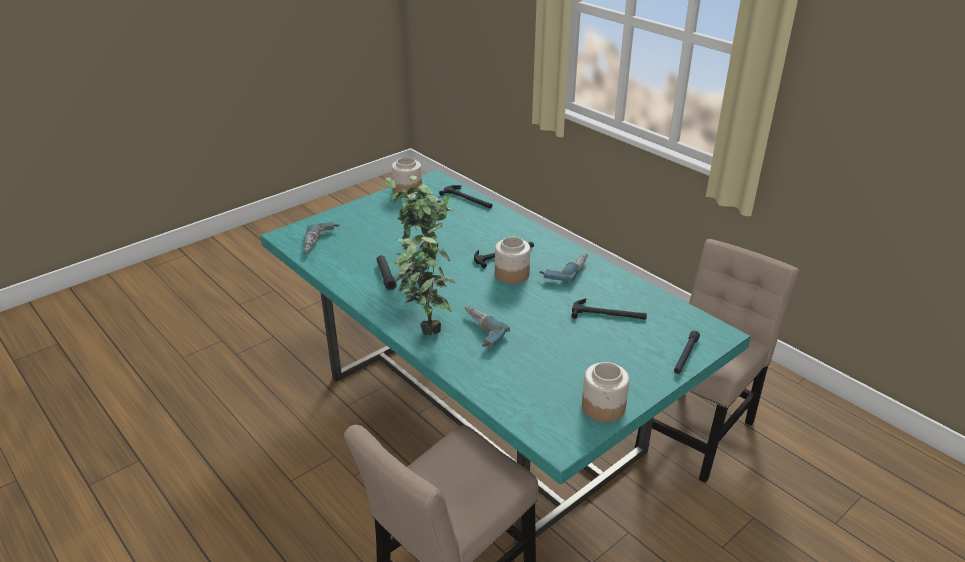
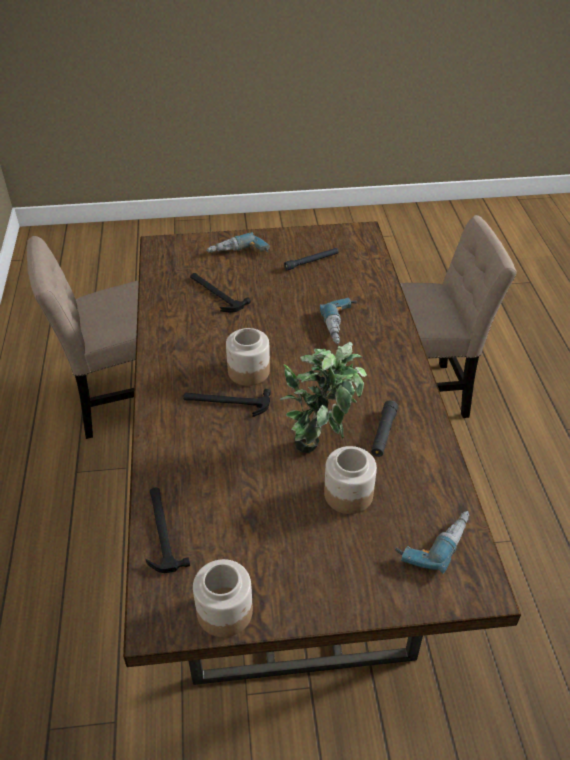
camera: 145 degrees left, 10 degrees up
(425, 325) = (385, 353): potted plant -> none
(483, 415) = (284, 511): turquoise dining table -> brown dining table
(564, 270) = (193, 352): power drill -> power drill (238, 254)
(604, 407) = (309, 238): jar -> jar (347, 494)
(685, 356) = (208, 242): black flashlight -> black flashlight (311, 262)

